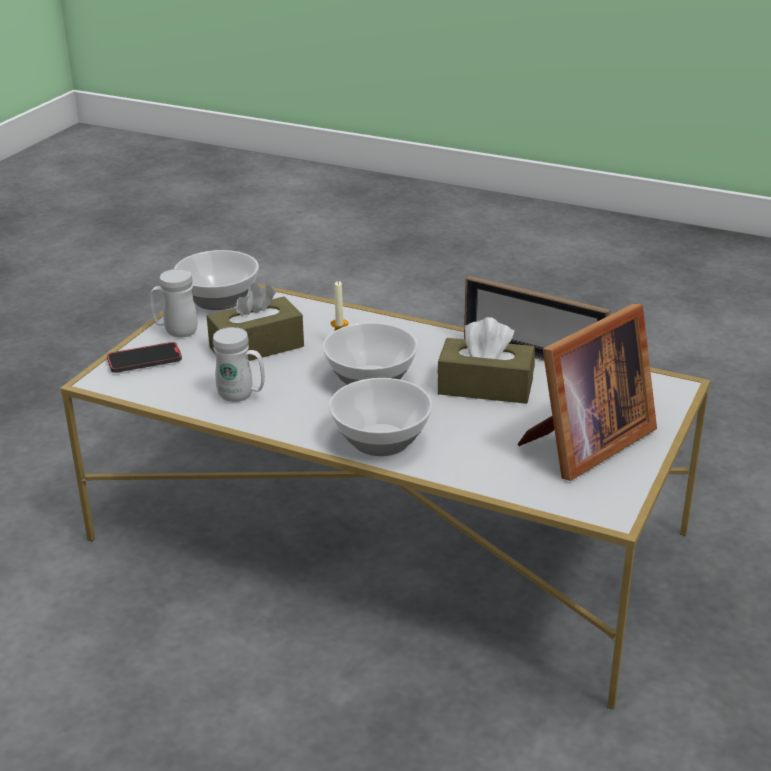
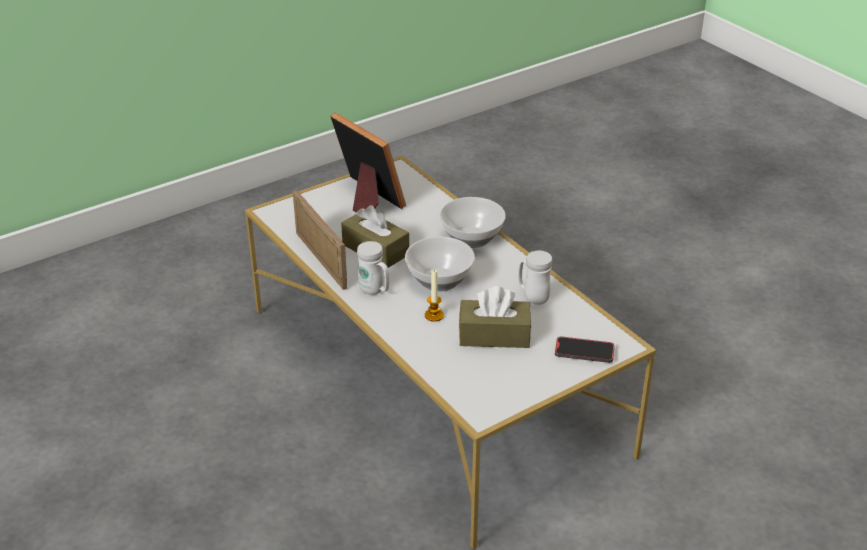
camera: 150 degrees left, 5 degrees up
(176, 332) = (546, 374): white mug -> white mug (375, 291)
(217, 299) = (491, 399): bowl -> none
(583, 444) = (366, 199): picture frame -> picture frame turned 60 degrees clockwise

